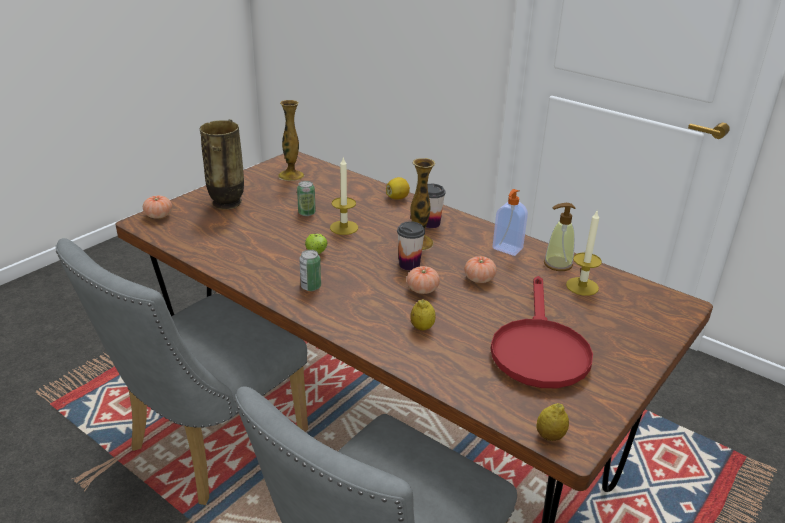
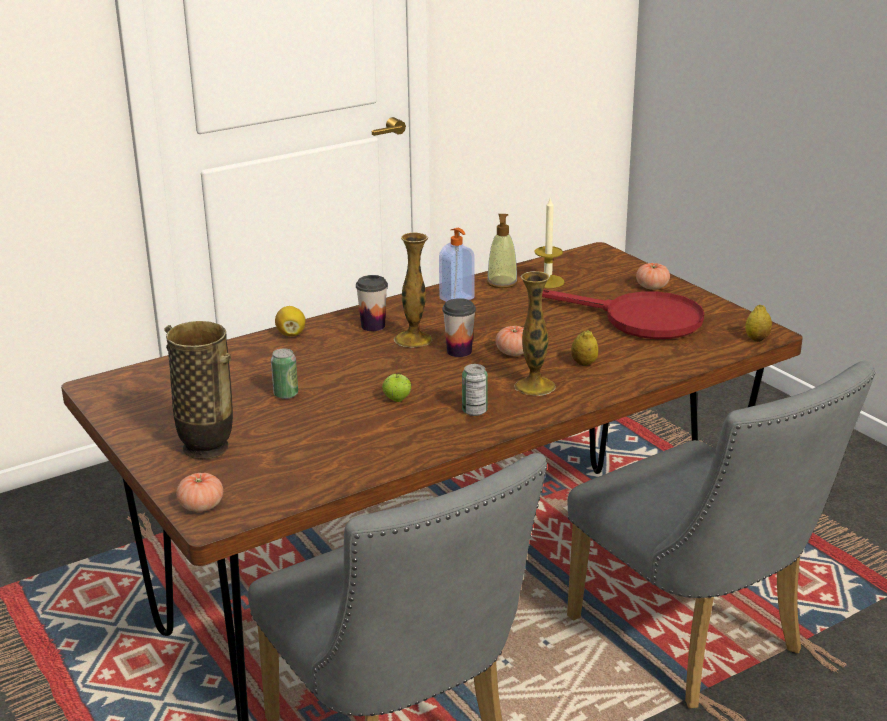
camera: 70 degrees left, 5 degrees down
(291, 175) = (157, 393): vase -> vase (535, 386)
(344, 227) = (345, 376): candle -> none
(479, 279) = (509, 322): tomato -> tomato (652, 287)

